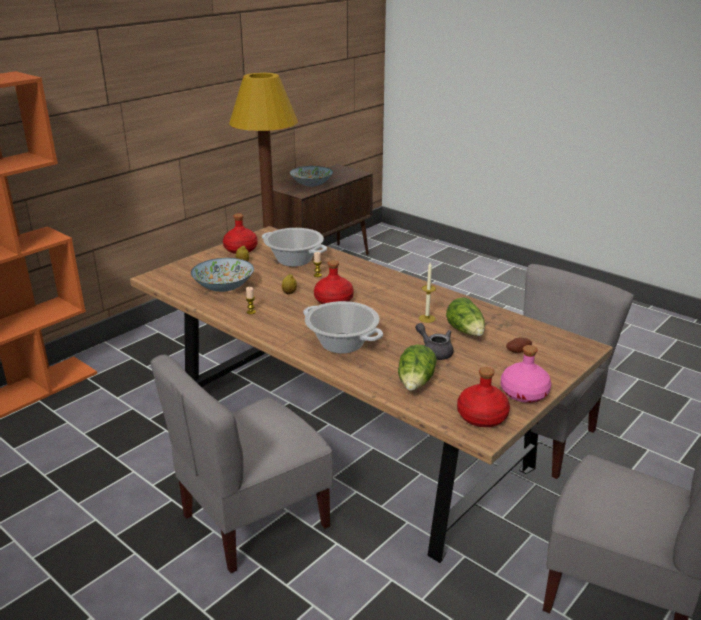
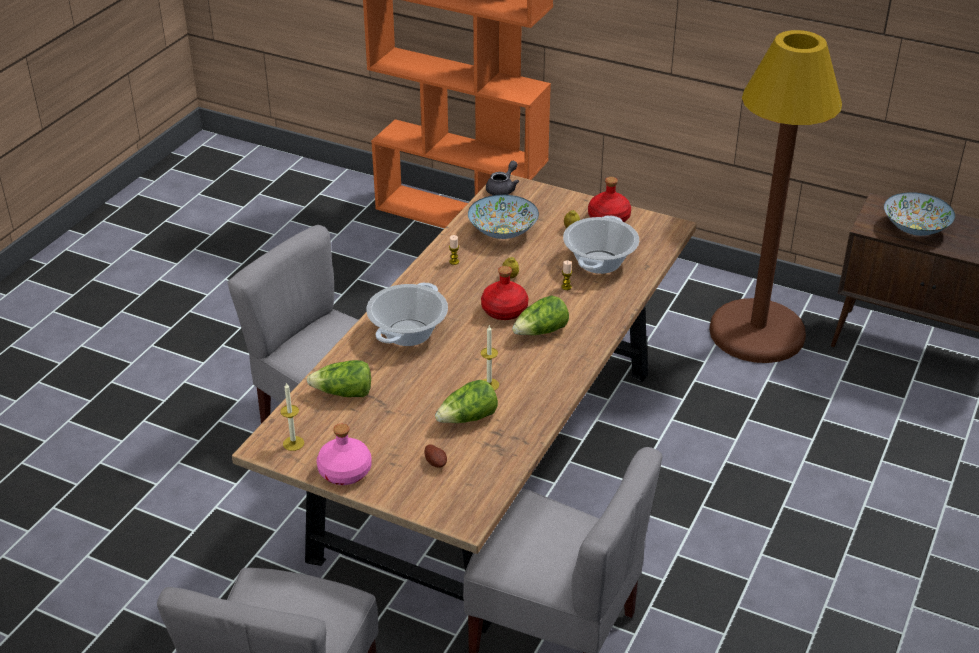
camera: 75 degrees right, 10 degrees up
(369, 291) = (541, 332): none -> lettuce
(434, 351) = (413, 399): grey teapot -> grey teapot (503, 189)
(481, 416) = (293, 443): red bottle -> candle

